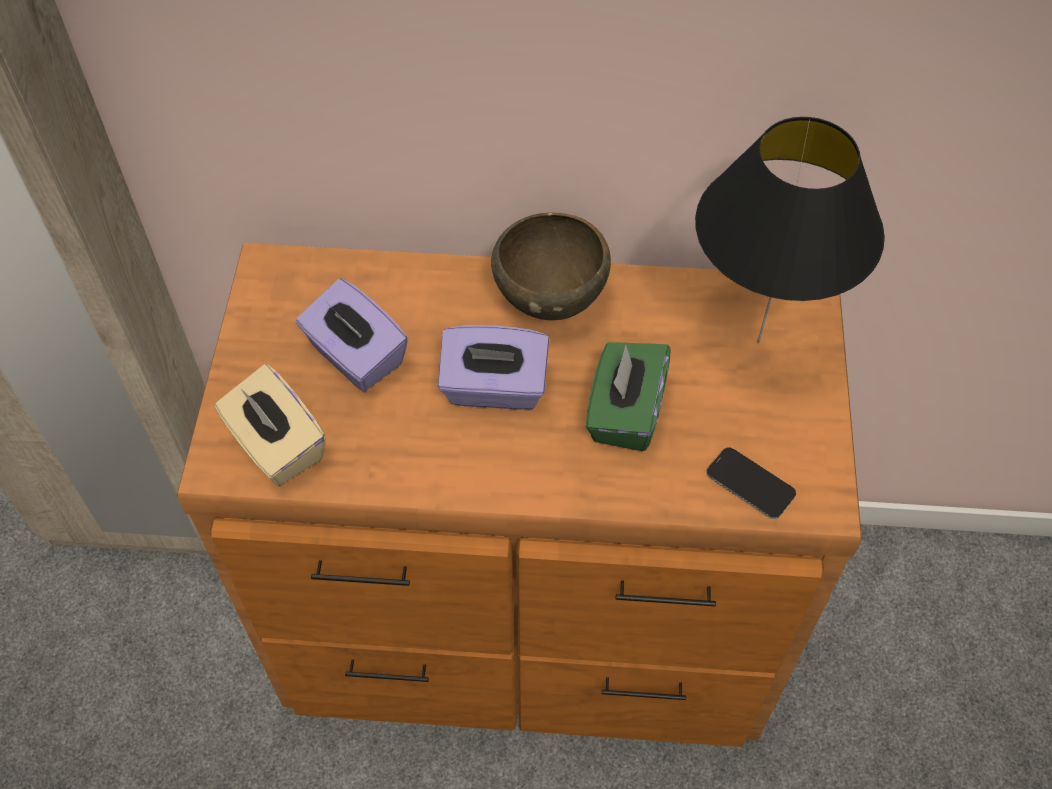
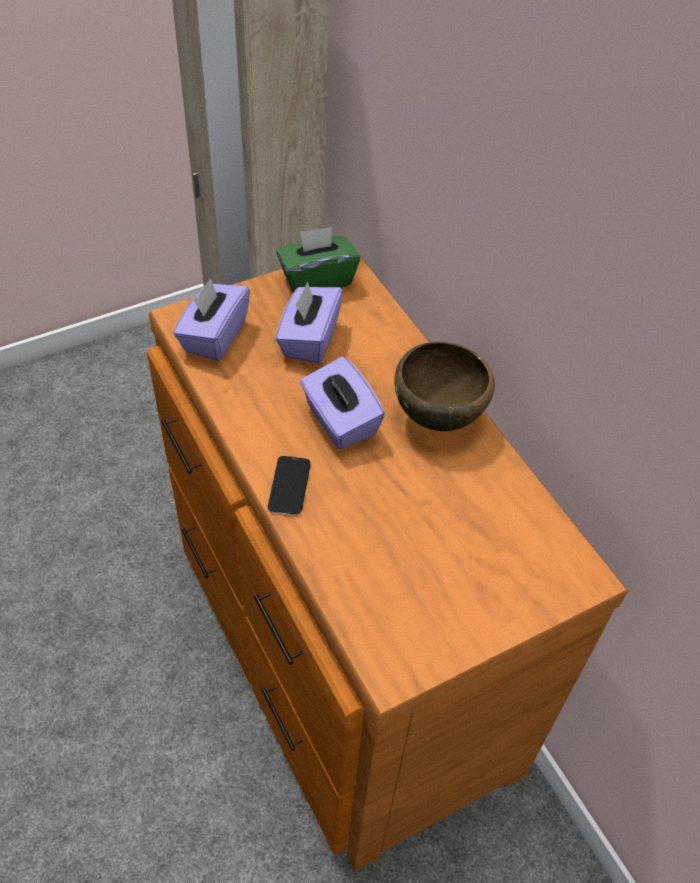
camera: 55 degrees right, 5 degrees down
(276, 446) = (214, 336): beige tissue box -> purple tissue box
(624, 413) = (377, 505): green tissue box -> green tissue box (317, 279)
(750, 484) = (374, 613): phone -> phone (289, 486)
(758, 343) = (510, 561): black table lamp -> none

